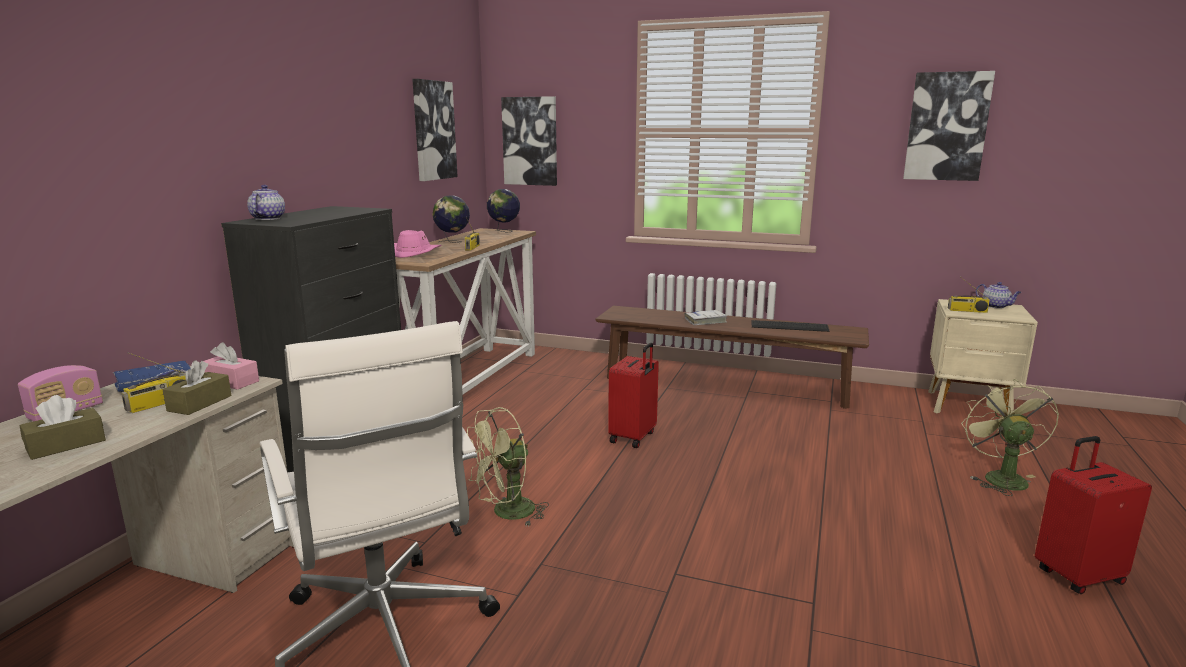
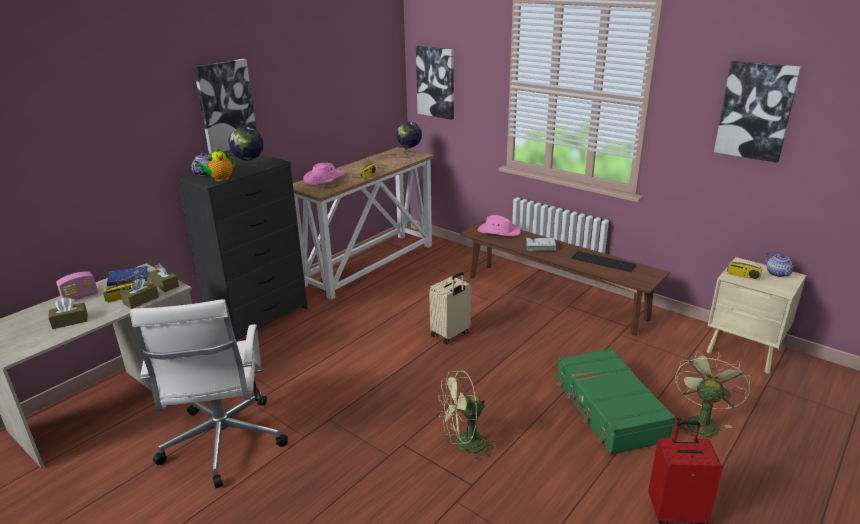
camera: 20 degrees right, 10 degrees up
(231, 382) = (165, 285): pink tissue box -> brown tissue box
(300, 220) = (220, 179): none -> teapot
(433, 130) = (352, 81): picture -> picture (225, 106)
(452, 242) = (361, 167): globe -> globe (250, 168)
(506, 513) = (331, 379): green fan -> green fan (464, 445)
(634, 437) = (450, 334): red suitcase -> beige suitcase
(641, 313) = (498, 231): none -> pink hat
(893, 484) = (608, 410): none -> green suitcase

